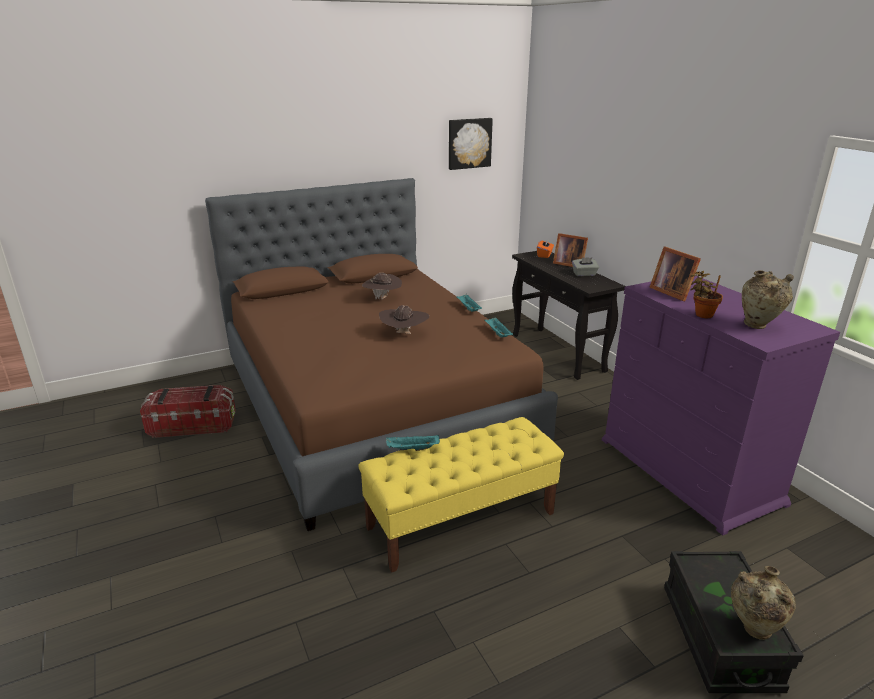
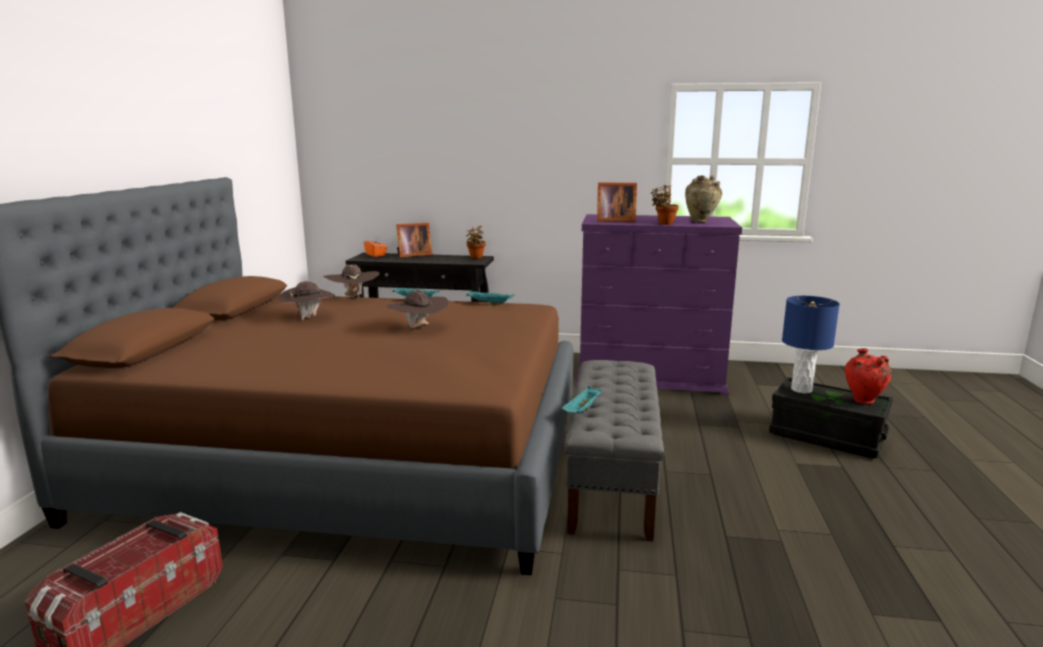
camera: 55 degrees left, 10 degrees down
(444, 291) = (353, 296): none -> brown hat
(461, 520) = (612, 479): yellow bench -> grey bench
(469, 143) = (257, 138): picture -> none
(584, 274) = (444, 257): grey tissue box -> none
(605, 283) = (476, 257): none -> potted plant
(720, 570) = (801, 389): none -> blue table lamp
(752, 630) = (863, 402): beige vase -> red vase

